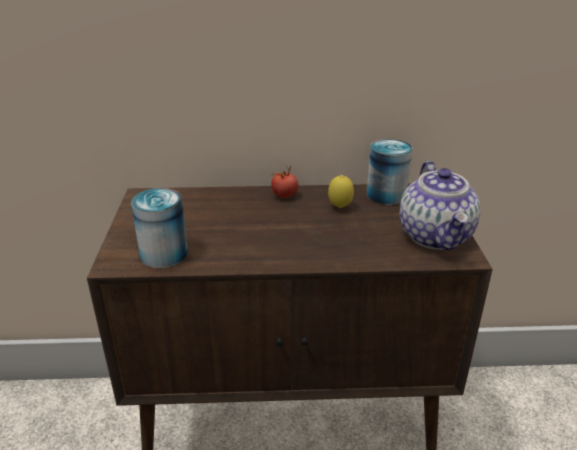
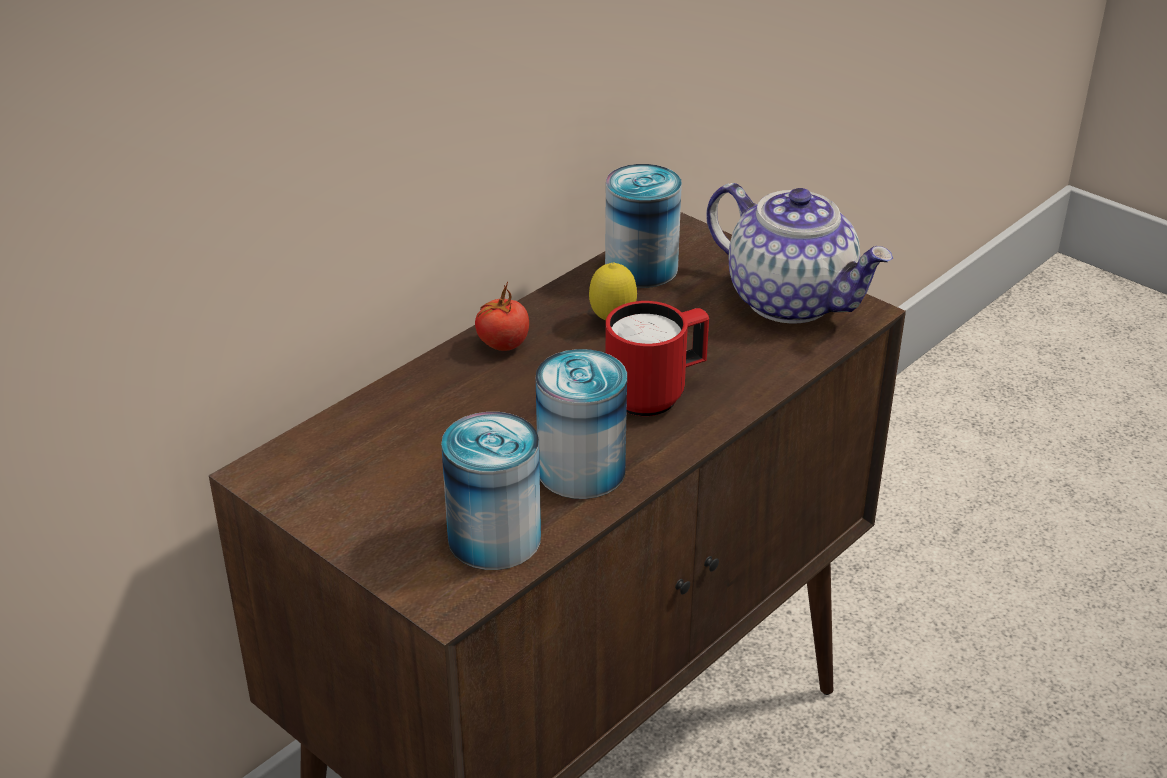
camera: 45 degrees left, 5 degrees up
(234, 250) = (581, 470): none -> can
(310, 241) = (656, 395): none -> red mug

